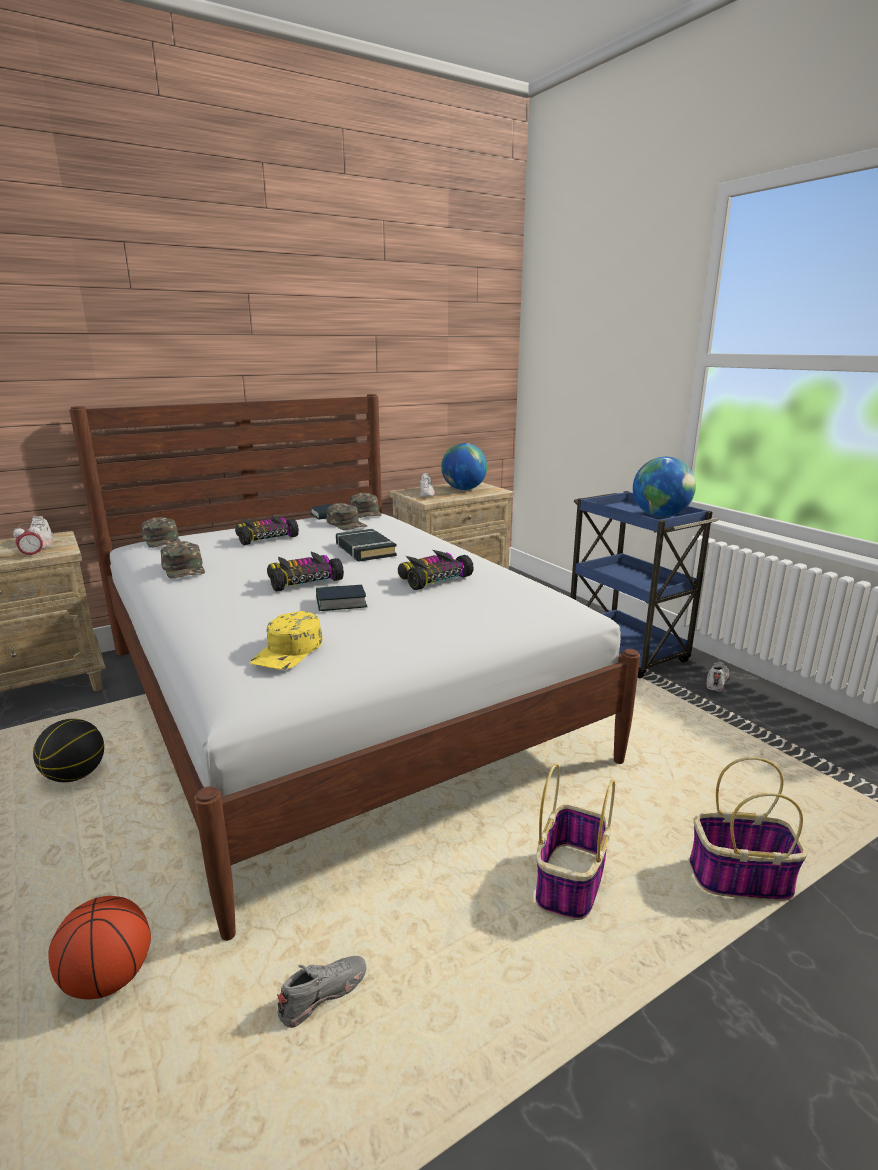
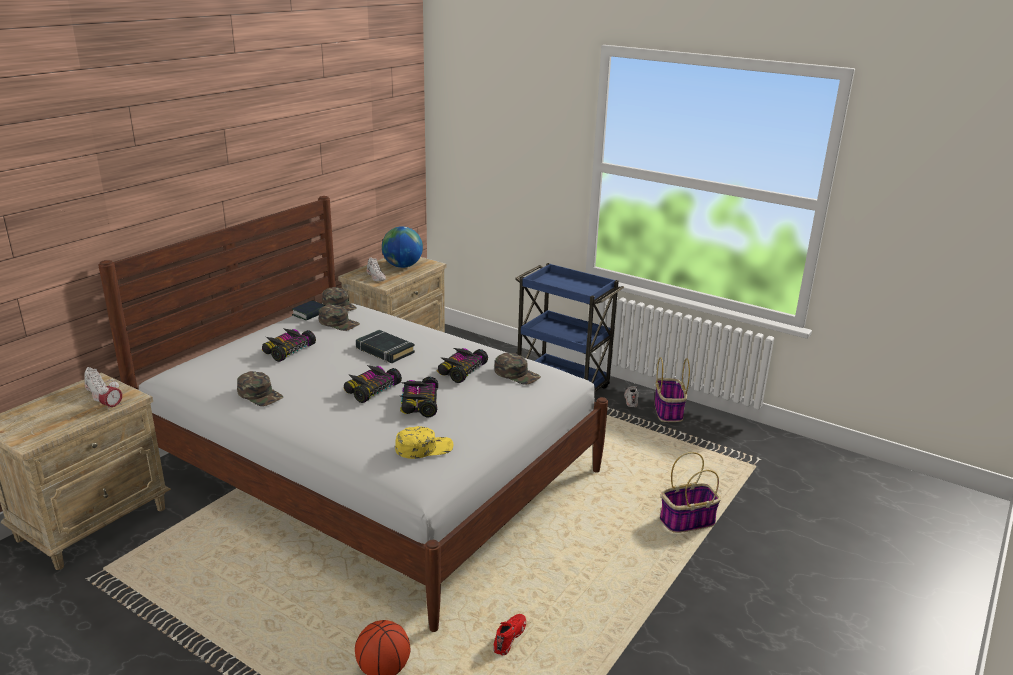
camera: 25 degrees left, 5 degrees up
(75, 775) = (224, 575): basketball -> none
(162, 540) = (195, 367): green cap -> green cap (517, 374)
(289, 651) = (424, 448): yellow cap -> yellow cap turned 105 degrees counterclockwise
(323, 993) = (509, 637): grey shoe -> red shoe
(341, 603) = (419, 404): book -> toy car
(570, 883) = (604, 548): basket -> basket (668, 411)
(660, 516) = (582, 287): globe -> none

